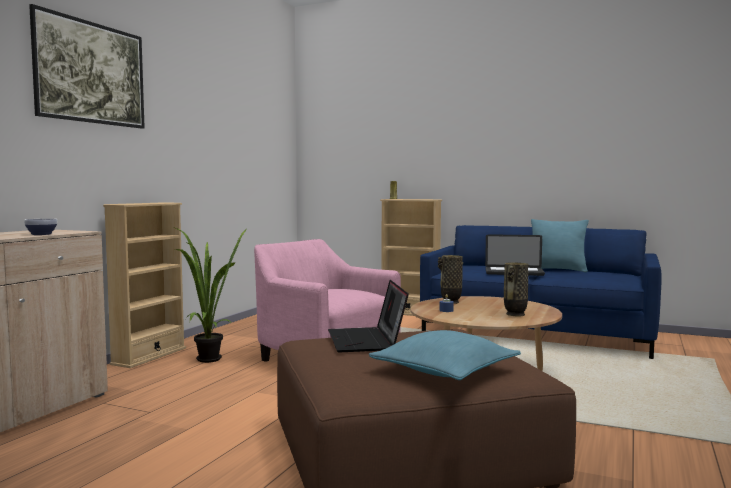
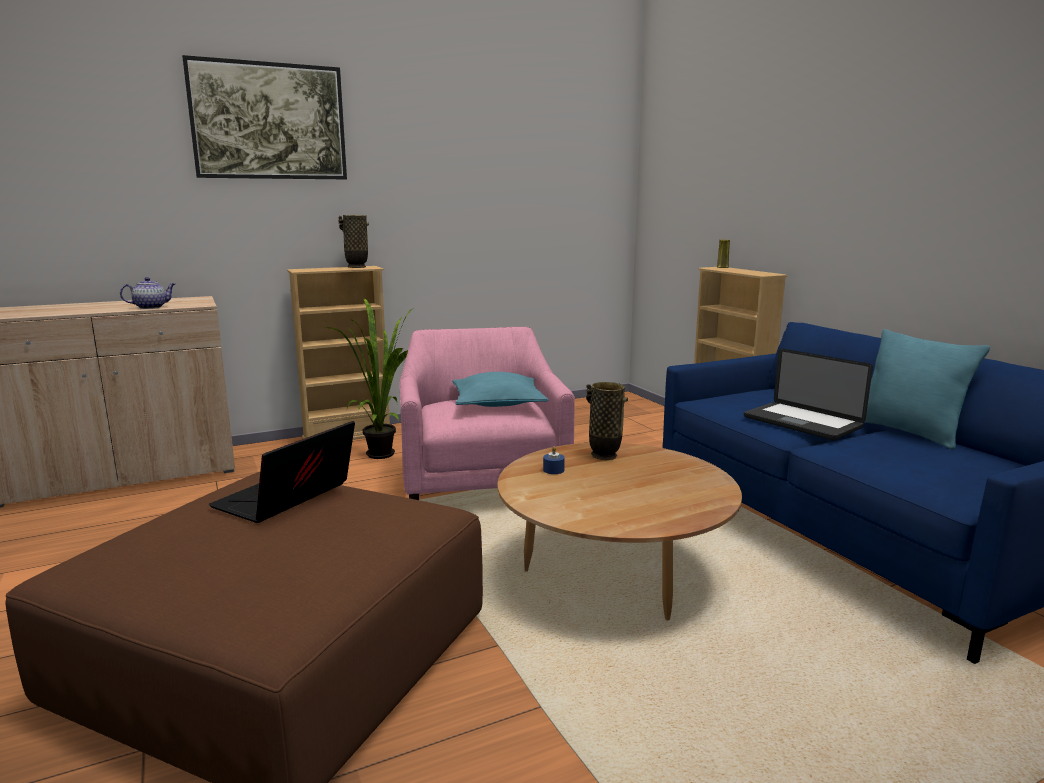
camera: 40 degrees right, 10 degrees up
(41, 234) = (151, 307): bowl -> teapot
(445, 371) = (209, 581): turquoise pillow -> turquoise pillow (498, 403)
(515, 314) = (620, 507): vase -> vase (356, 267)

